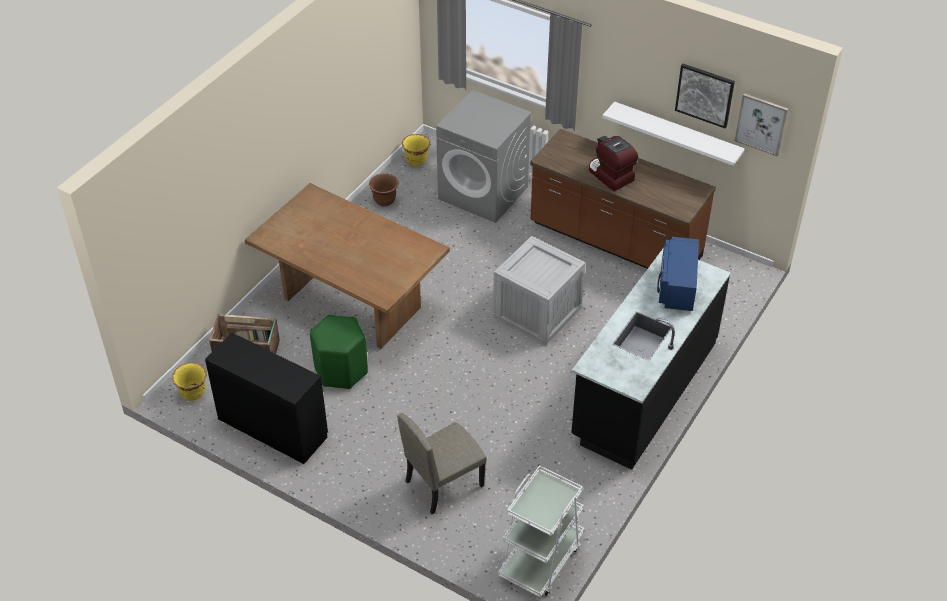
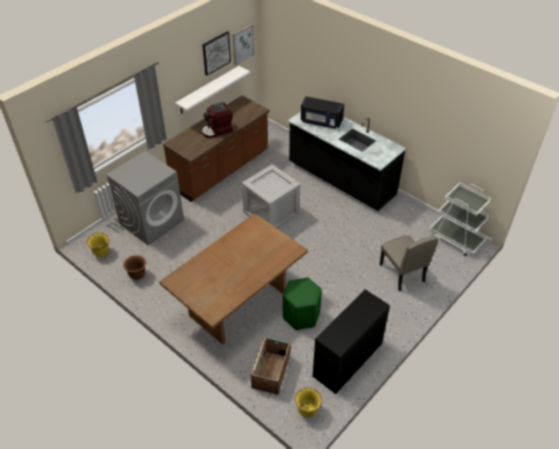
camera: 80 degrees left, 0 degrees up
(676, 286) = (321, 121): blue microwave -> black microwave

